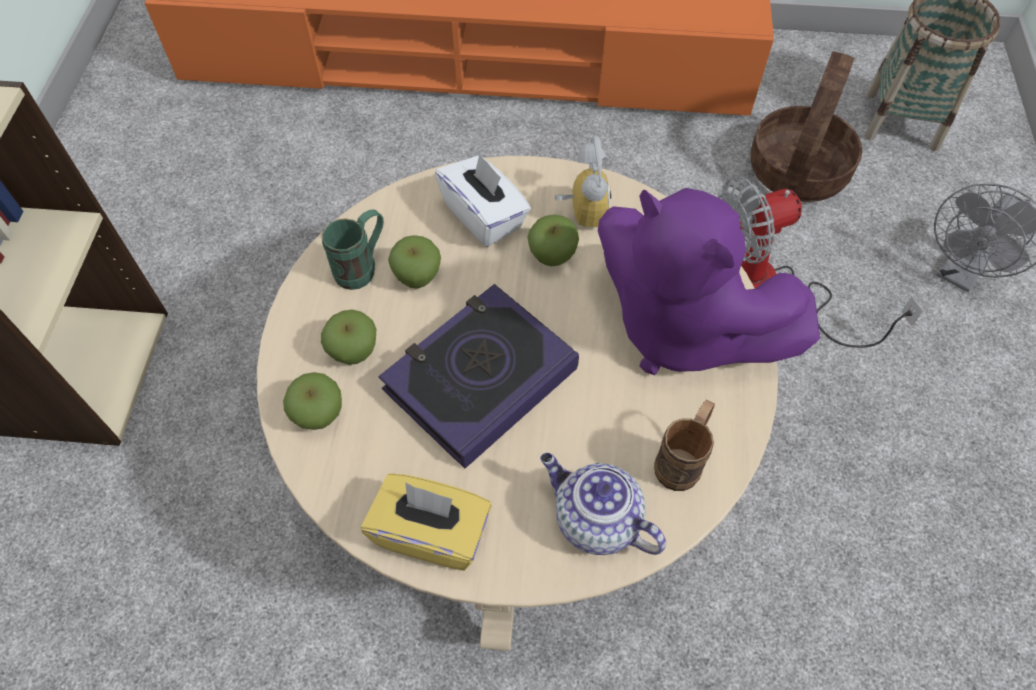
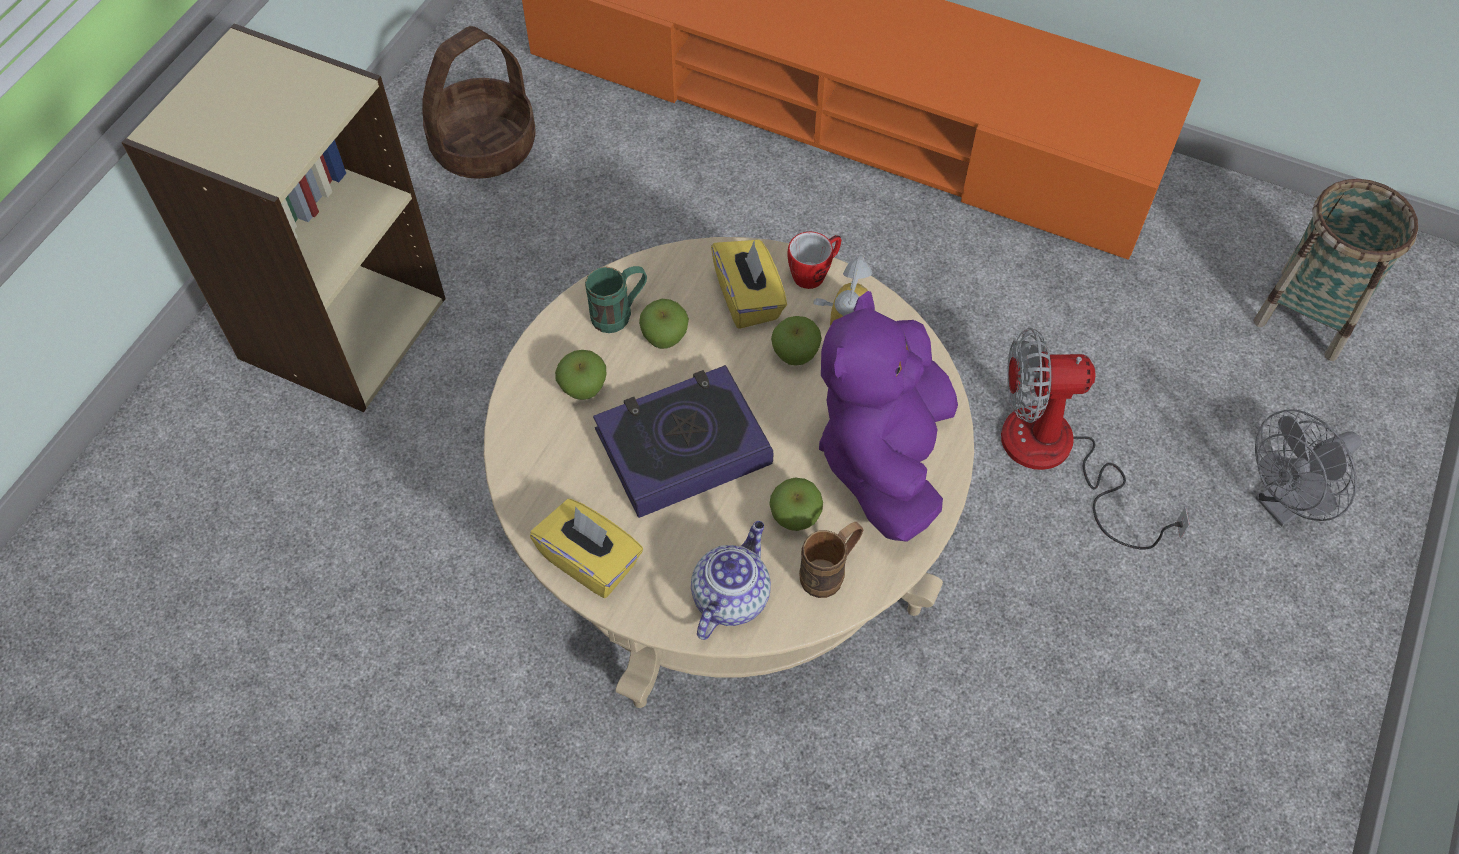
camera: 20 degrees right, 0 degrees up
(319, 415) = (534, 434): apple -> apple (795, 518)
(484, 216) = (748, 298): white tissue box -> yellow tissue box
(536, 176) = (814, 273): none -> mug
(595, 520) = (730, 596): teapot -> teapot turned 60 degrees clockwise
(680, 327) = (884, 457): purple plush toy -> purple plush toy turned 45 degrees clockwise
(796, 170) = (1154, 336): basket -> basket (484, 145)

